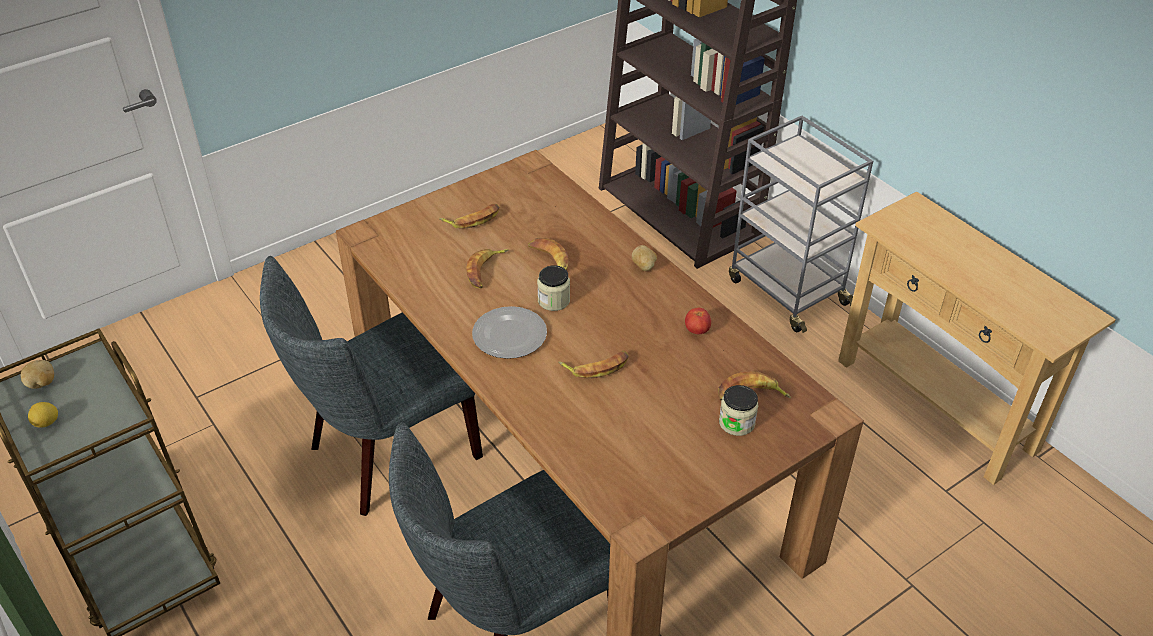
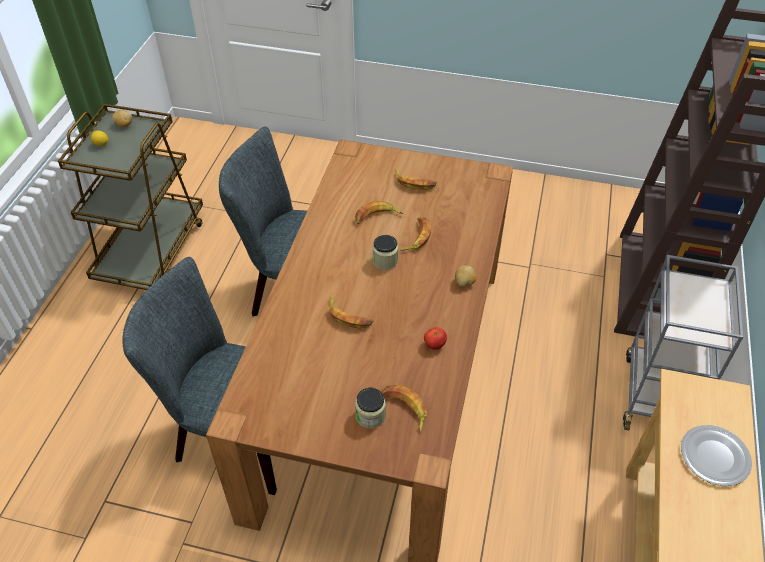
camera: 50 degrees right, 5 degrees up
(508, 335) = (334, 261): plate -> plate (713, 456)

